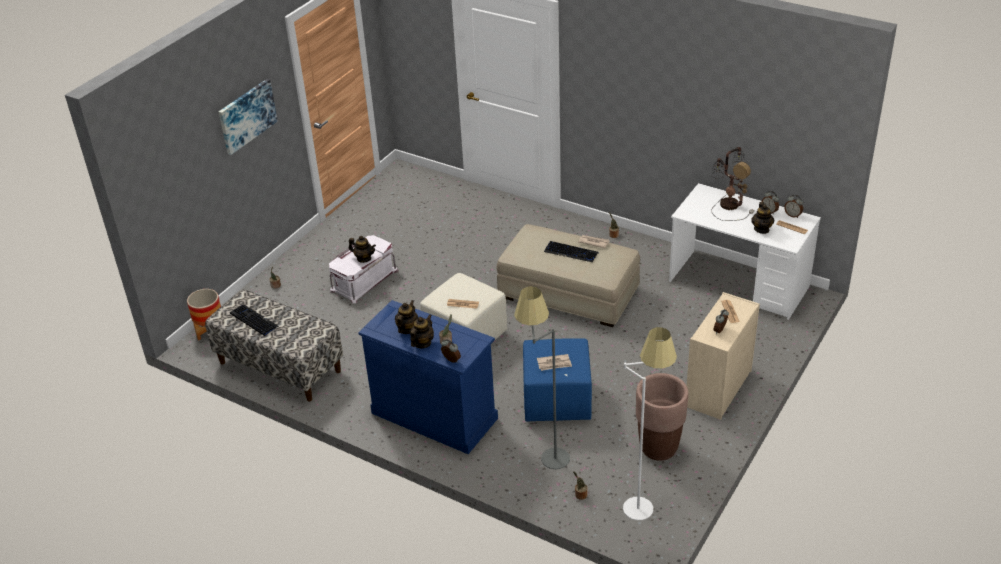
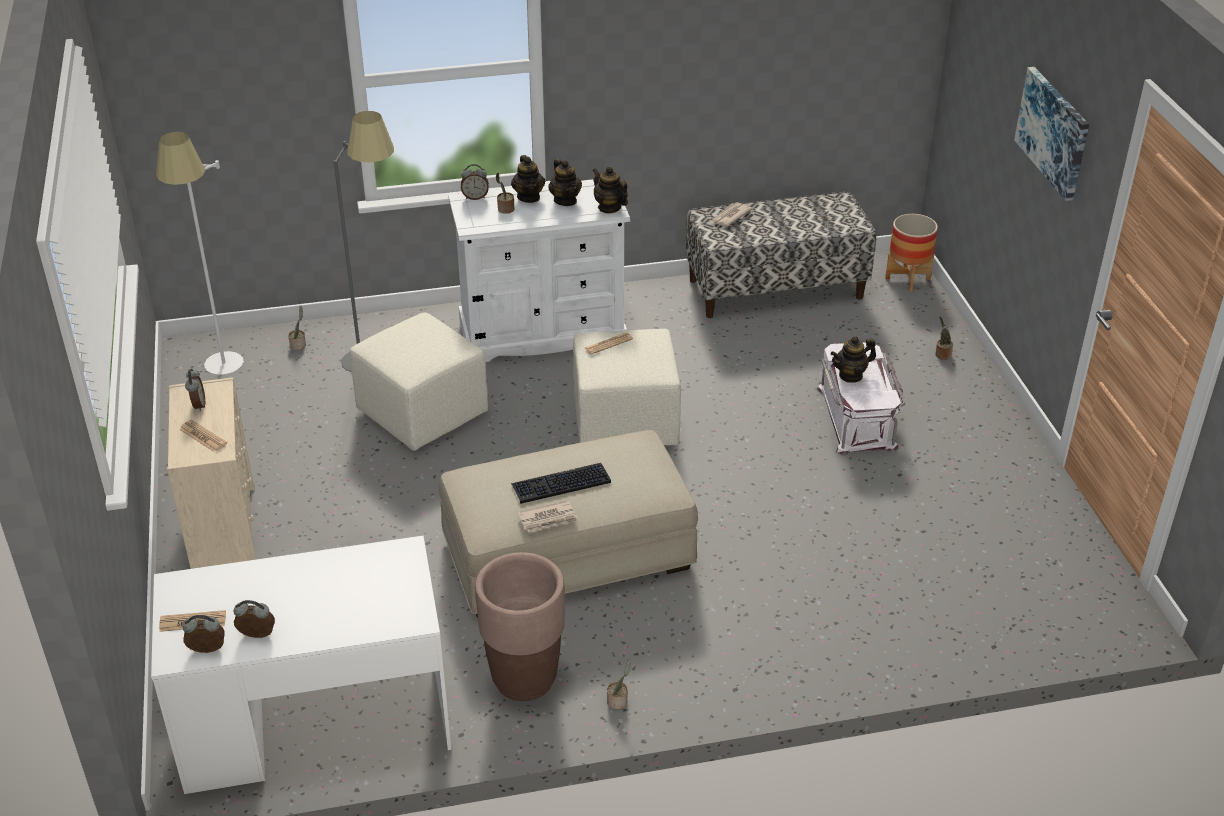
camera: 135 degrees right, 0 degrees up
(254, 320) = (801, 213): keyboard -> none
(434, 415) = (542, 332): blue dresser -> white dresser
(554, 364) = (410, 337): newspaper -> newspaper (730, 216)
(557, 401) = (421, 413): blue ottoman -> beige ottoman
(659, 448) = (248, 427): brown planter -> brown planter (524, 679)
(729, 204) = (343, 612): table lamp -> none
(761, 229) = (245, 589): teapot -> teapot (609, 207)

